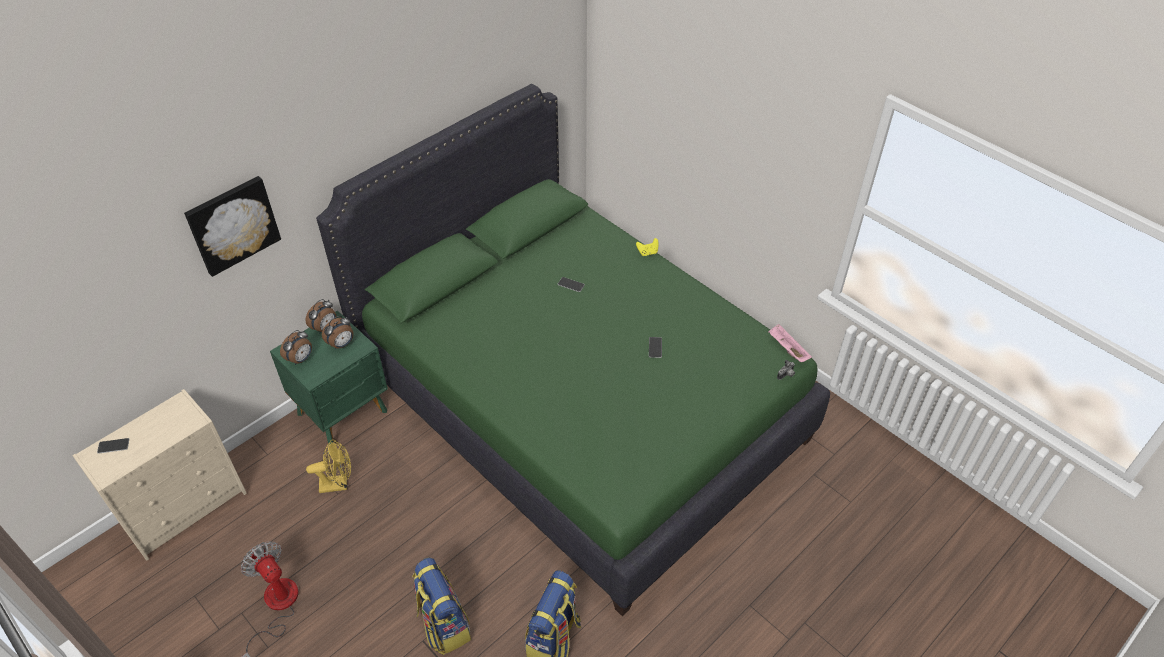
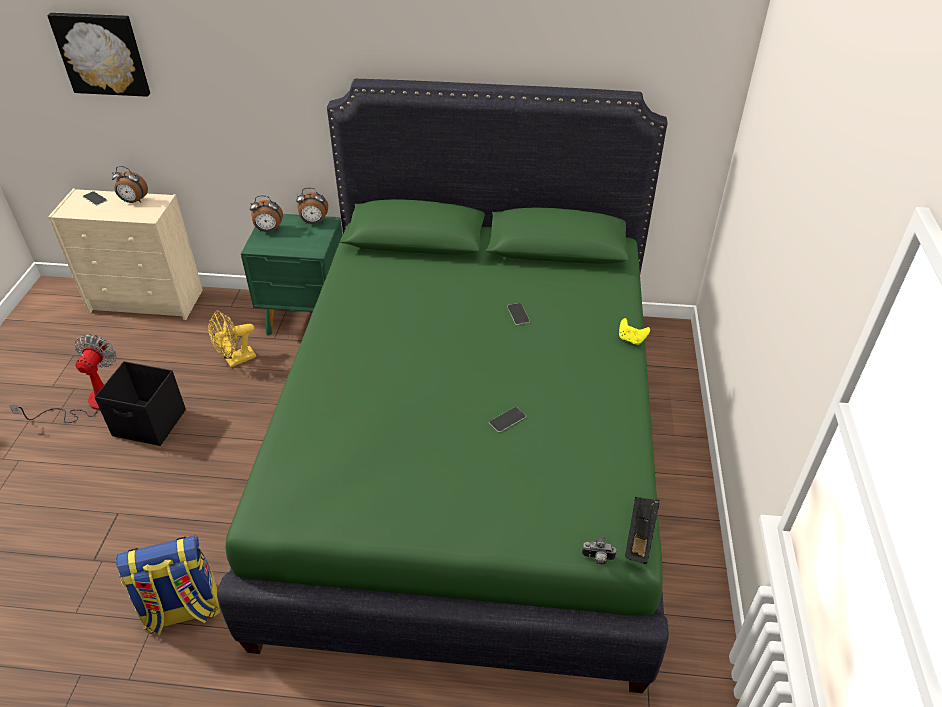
camera: 50 degrees right, 5 degrees down
(232, 224) = (245, 58): picture -> picture (102, 53)
(338, 484) = (236, 360): yellow fan -> yellow fan turned 105 degrees clockwise
(342, 344) = (306, 240): alarm clock -> alarm clock (134, 201)
(347, 576) = (150, 423): none -> black storage box
(443, 624) = (143, 516): backpack -> none
(787, 349) = (639, 536): pink tray -> black tray

